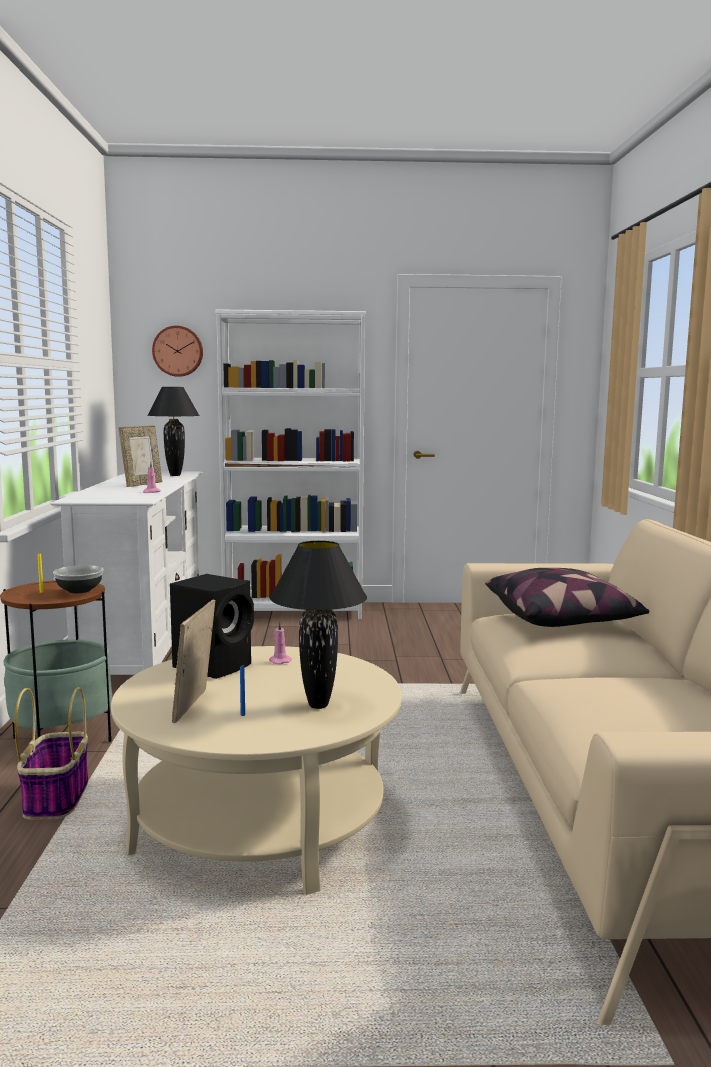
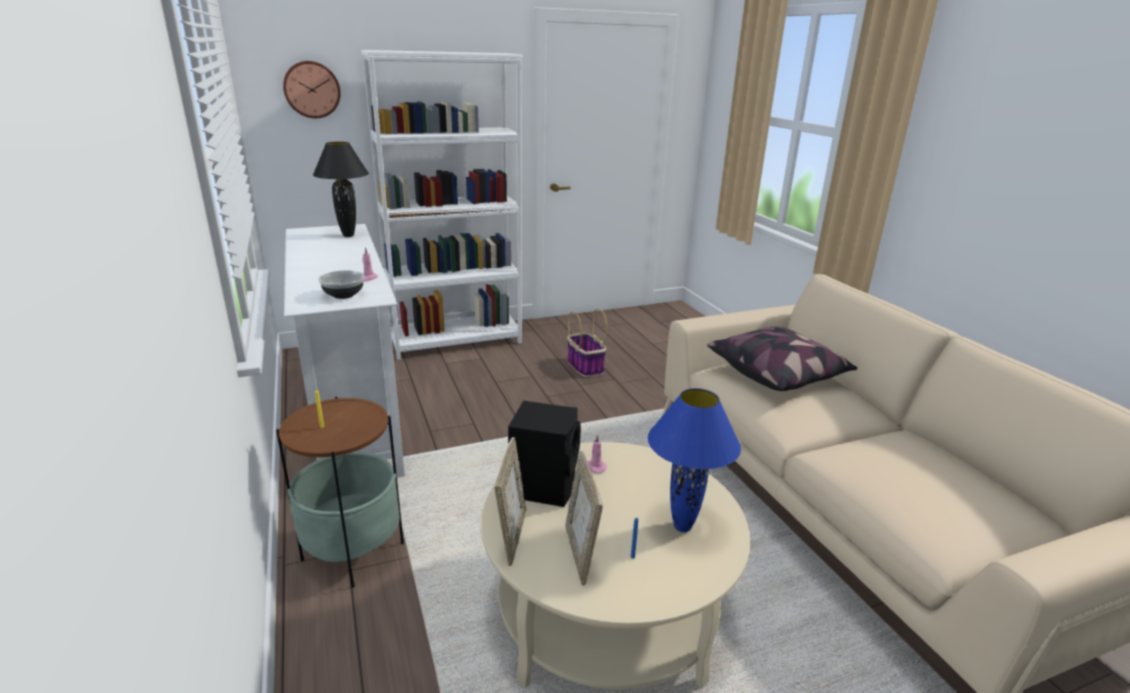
camera: 20 degrees left, 15 degrees up
(56, 797) = (403, 631): basket -> basket (584, 366)
(80, 590) = (364, 419): bowl -> bowl (344, 295)
(142, 484) = (338, 260): picture frame -> picture frame (511, 536)
(318, 706) = (682, 527): black table lamp -> blue table lamp

